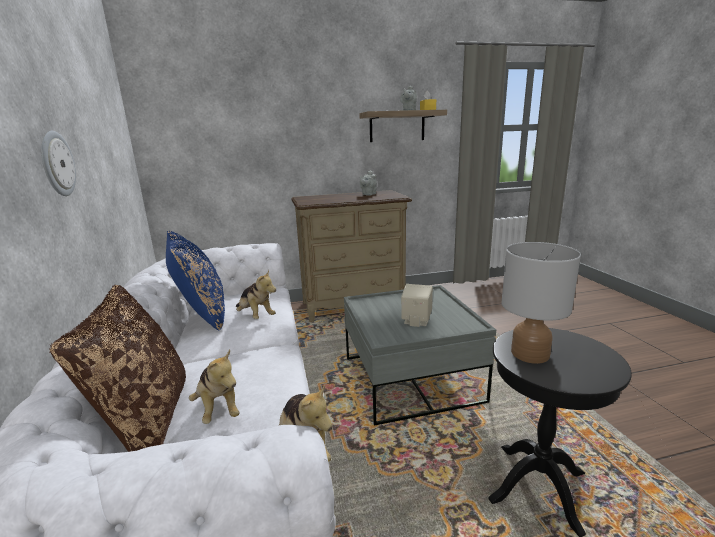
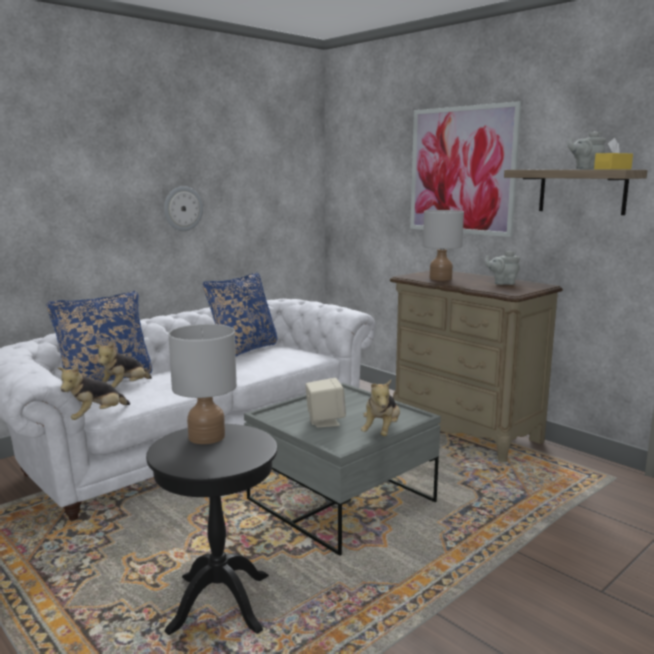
camera: 60 degrees right, 5 degrees down
(148, 423) = (107, 381): brown pillow -> blue pillow
(255, 316) = (257, 363): plush toy -> plush toy (381, 431)
(302, 115) = (461, 170): none -> picture
(330, 199) = (440, 278): none -> grey table lamp

